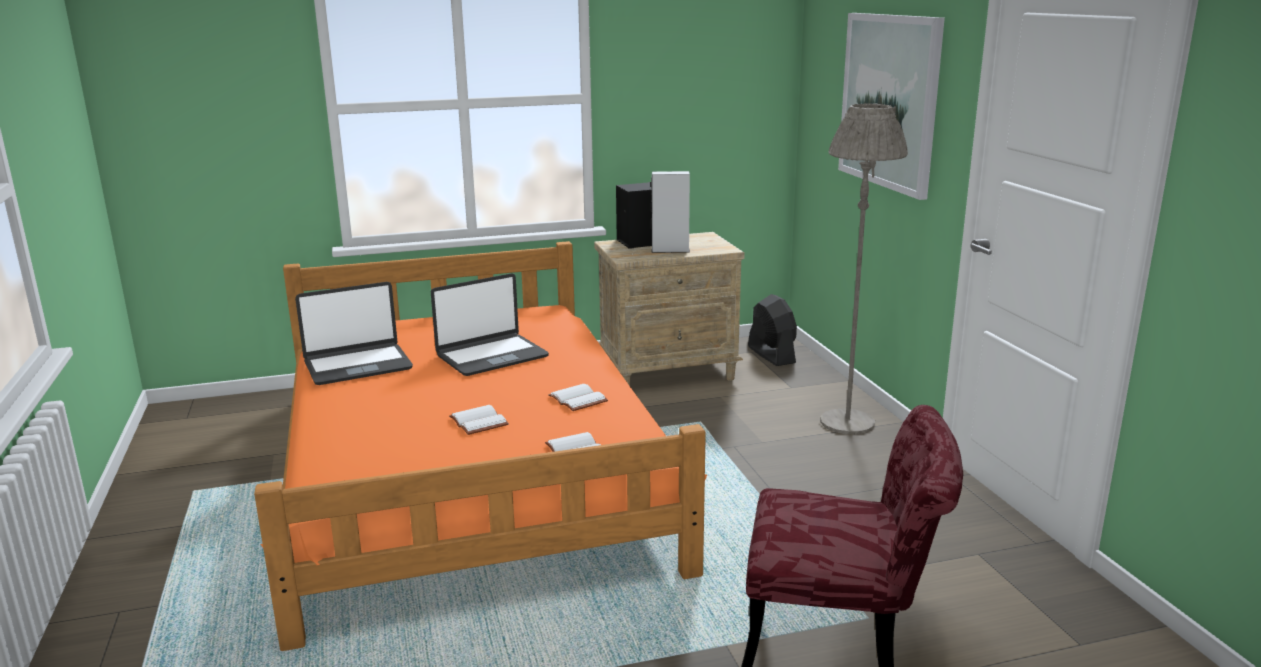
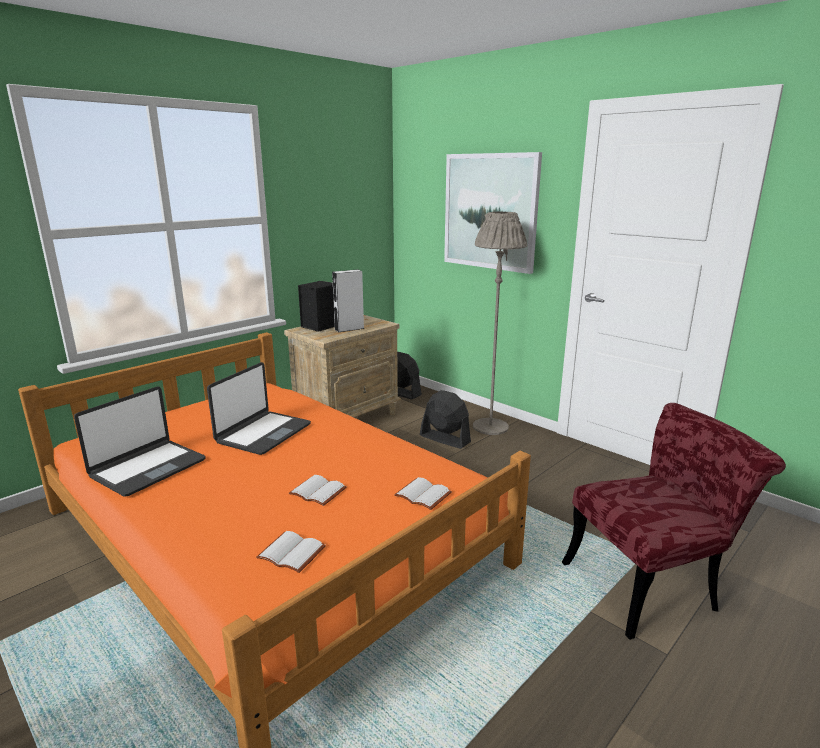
camera: 30 degrees left, 0 degrees up
(579, 399) = (374, 452): white book -> white book (293, 552)
(766, 423) = (444, 439): none -> black fan

